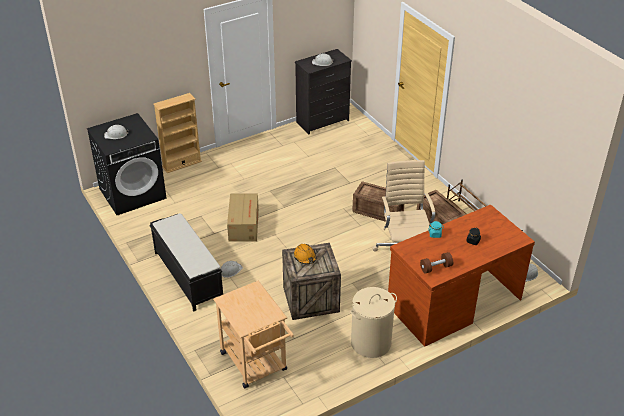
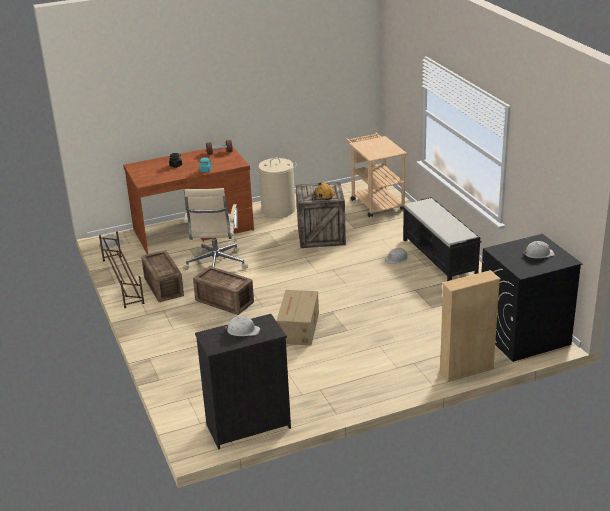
camera: 170 degrees left, 10 degrees down
(244, 225) = (381, 296): cardboard box -> cardboard box (298, 328)

